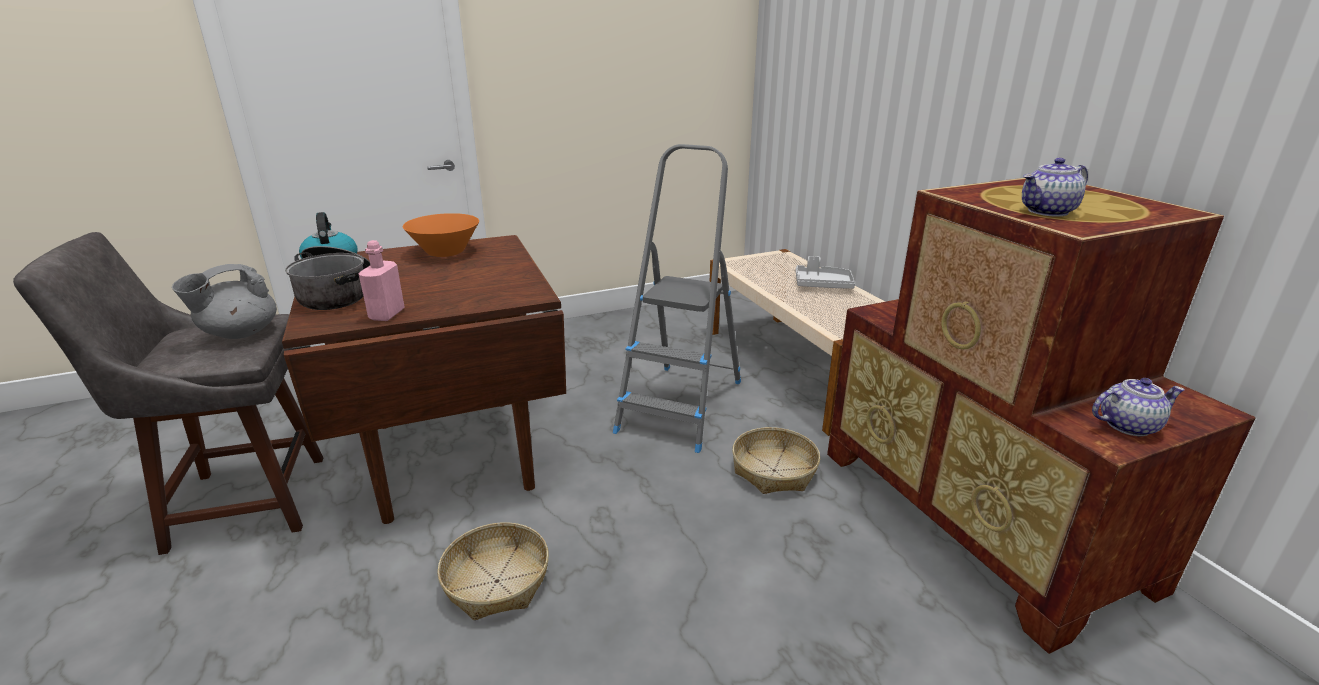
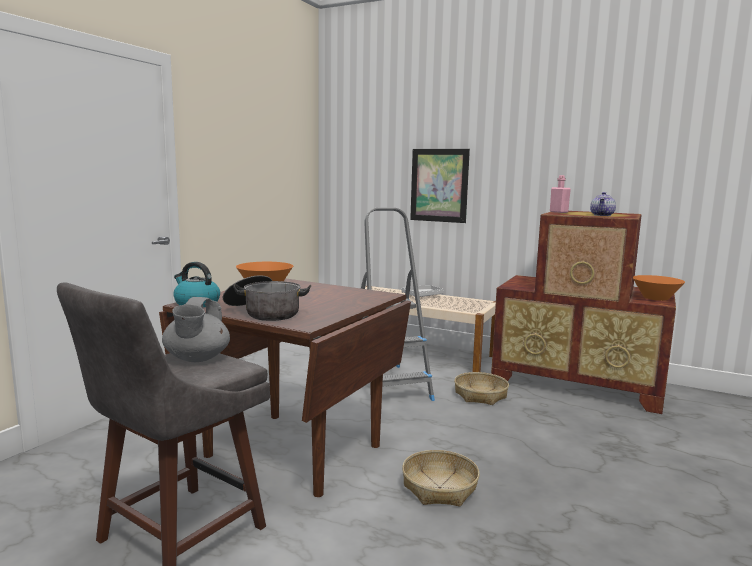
camera: 40 degrees left, 15 degrees down
(387, 314) = (333, 313): pink bottle -> pink bottle (558, 212)
(882, 100) = (439, 185): none -> picture
(1128, 425) = (655, 298): teapot -> orange bowl

